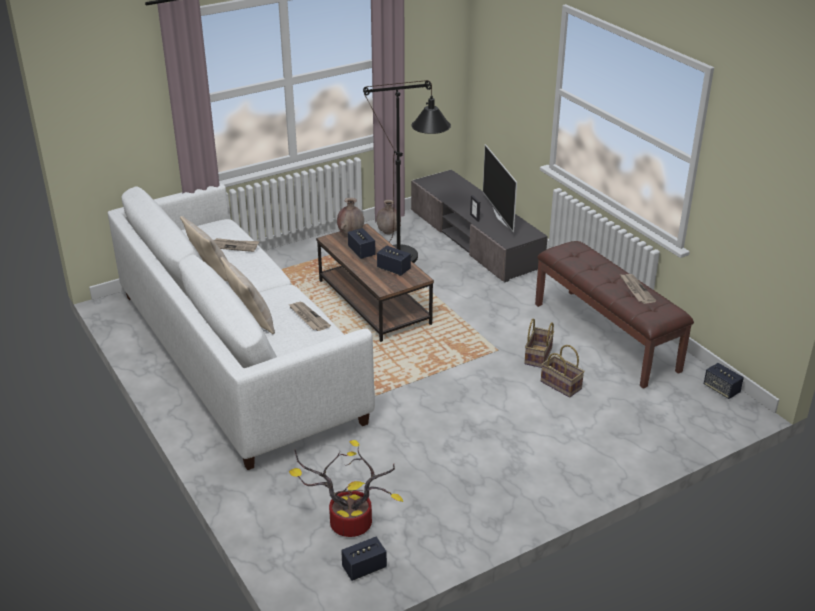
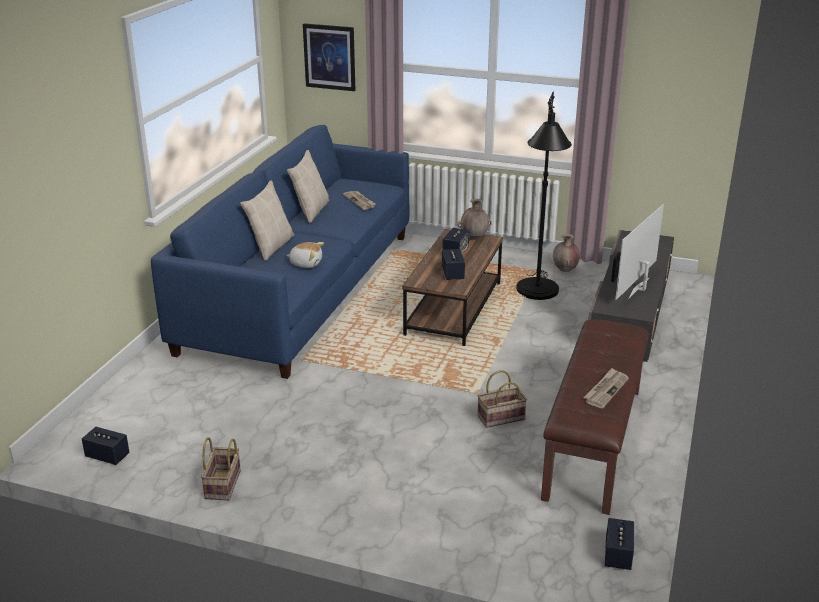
camera: 50 degrees right, 5 degrees down
(118, 113) = (329, 57): none -> picture
(237, 355) = (300, 290): white sofa -> blue sofa
(308, 317) = (306, 263): newspaper -> plush toy
(347, 525) = (151, 426): potted plant -> none
(562, 385) = (475, 449): basket -> basket (223, 485)

